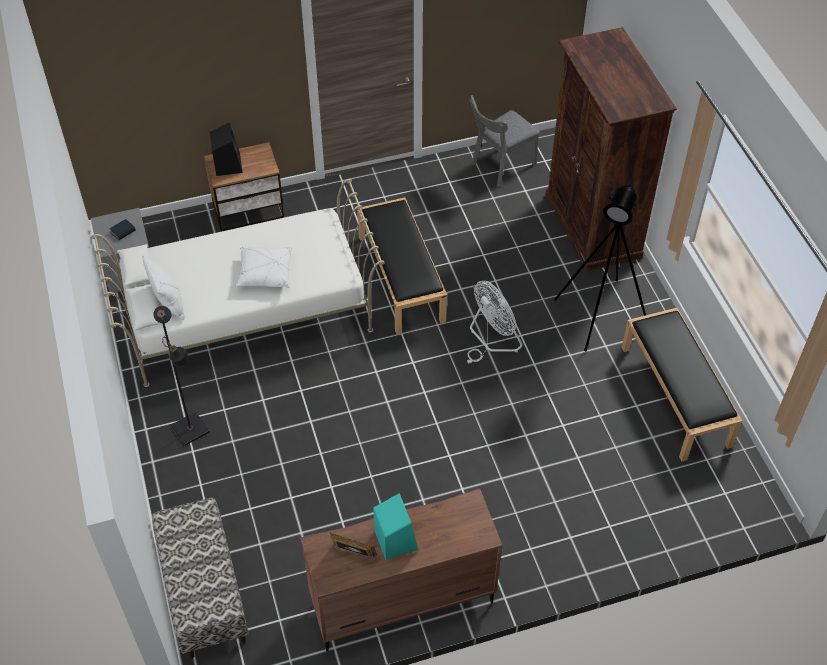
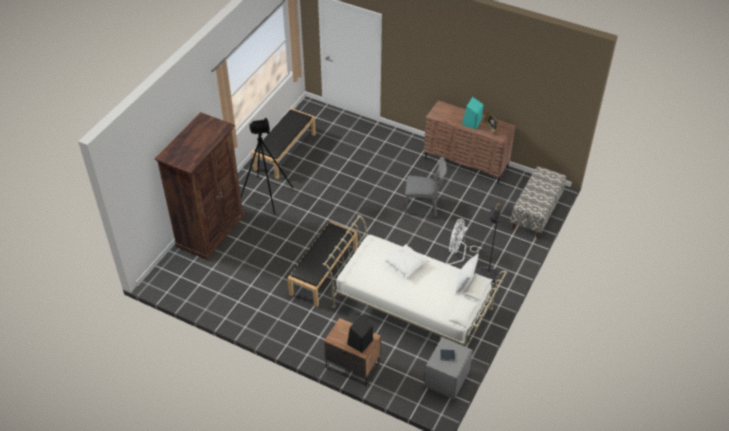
camera: 135 degrees left, 5 degrees down
(488, 337) = (322, 220): white fan -> white fan (459, 251)
(500, 166) = (203, 290): grey chair -> grey chair (424, 206)

